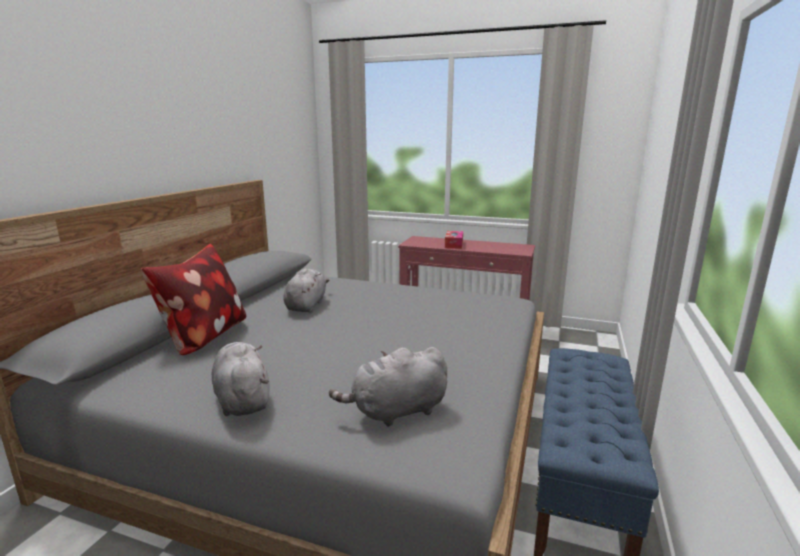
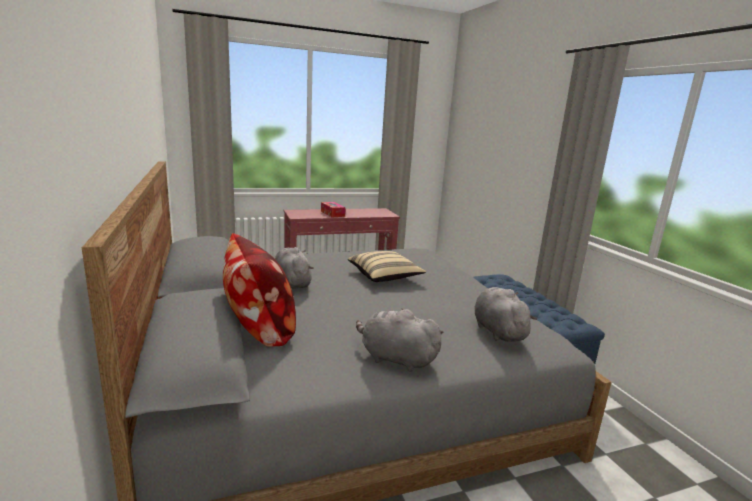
camera: 40 degrees left, 0 degrees up
(396, 411) = (497, 331): grey plush toy -> grey plush toy turned 135 degrees clockwise
(404, 319) = (385, 277): none -> beige pillow

